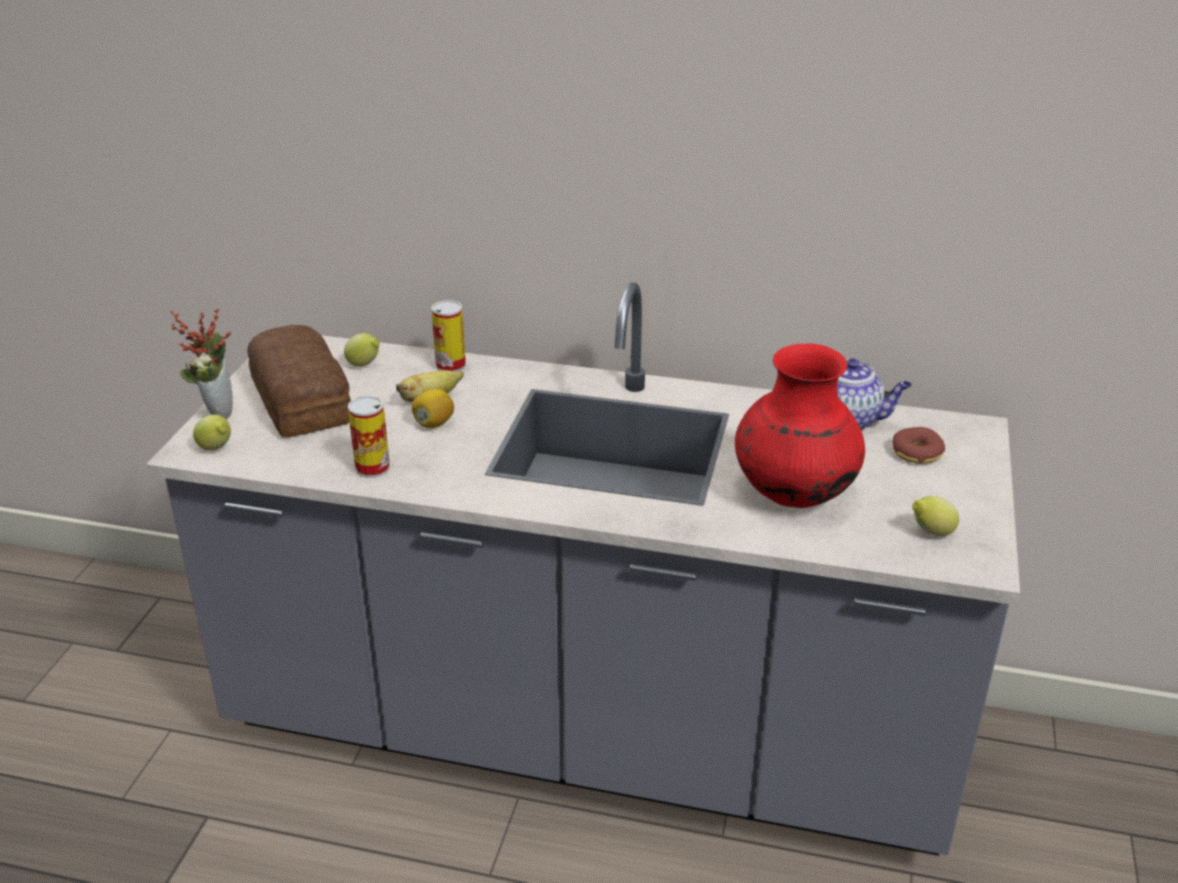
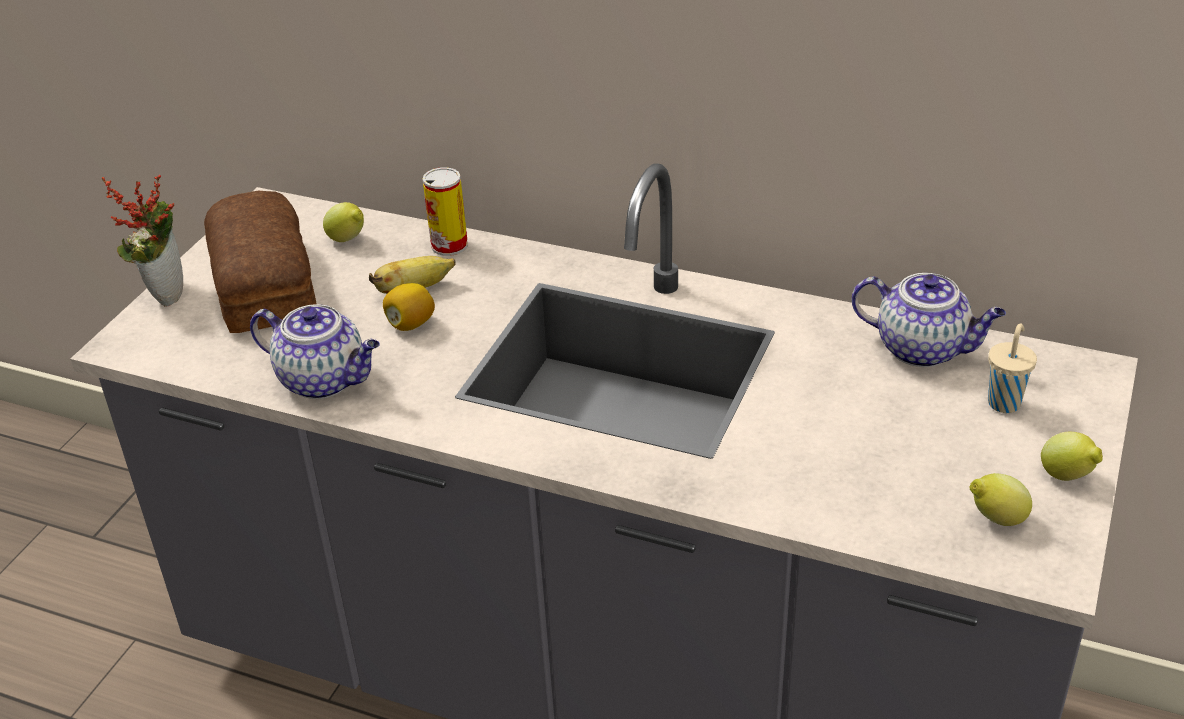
camera: 10 degrees right, 5 degrees up
(216, 449) = (153, 343): lemon -> lemon (1067, 477)
(372, 468) = (325, 380): can -> teapot
(793, 494) = (829, 450): red vase -> none
(917, 453) = (1004, 402): donut -> beige cup

